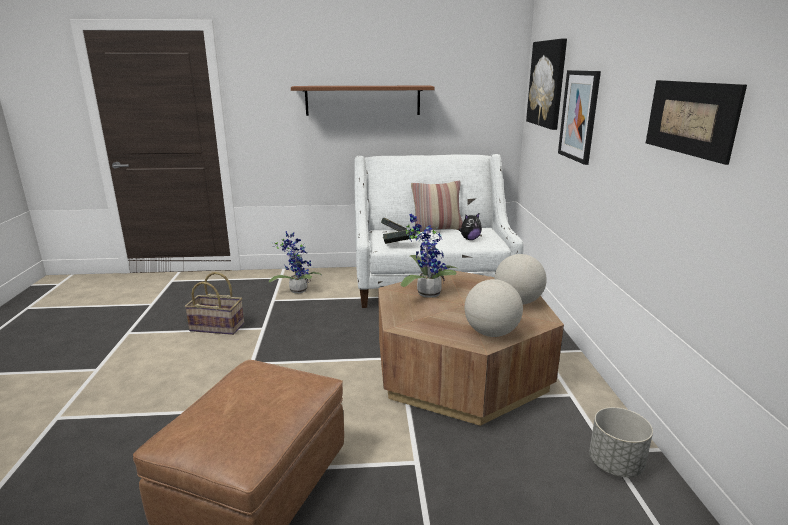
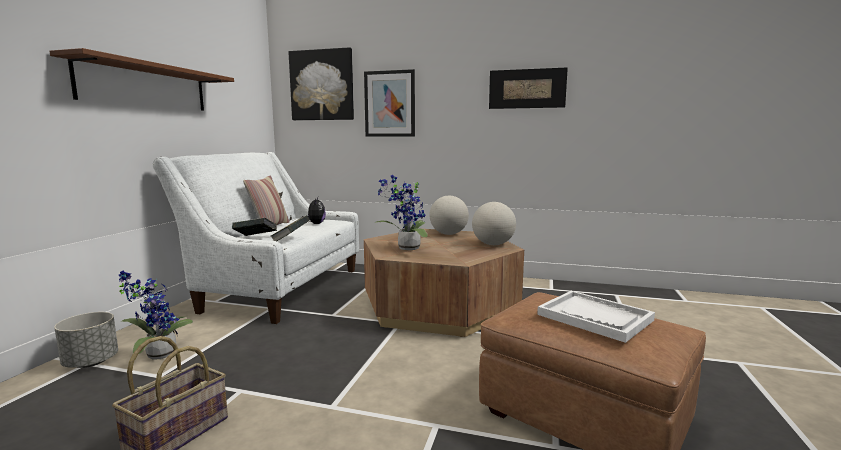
camera: 70 degrees left, 10 degrees down
(239, 404) = (595, 317): none -> white tray
(615, 464) = (562, 290): grey planter -> grey planter (91, 362)

